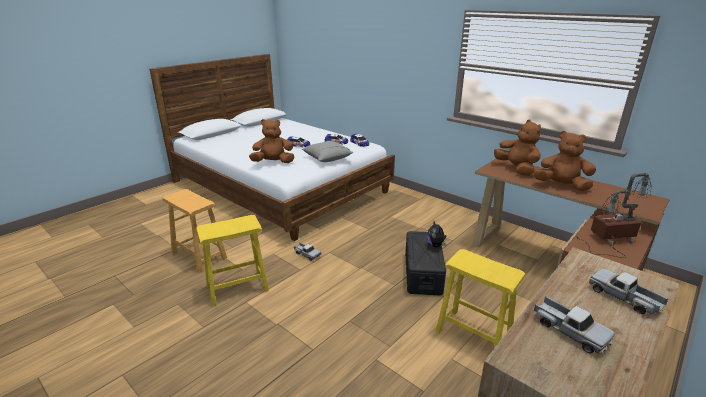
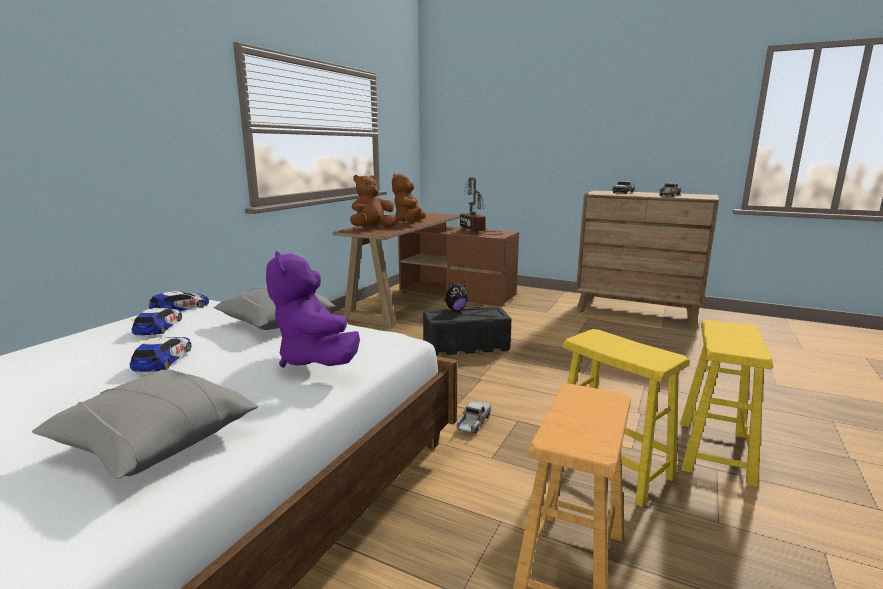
camera: 105 degrees left, 10 degrees down
(241, 149) = (154, 442): none -> grey pillow
(273, 162) = (315, 360): brown plush toy -> purple plush toy
(473, 334) = (542, 326): yellow stool -> yellow stool (715, 452)

